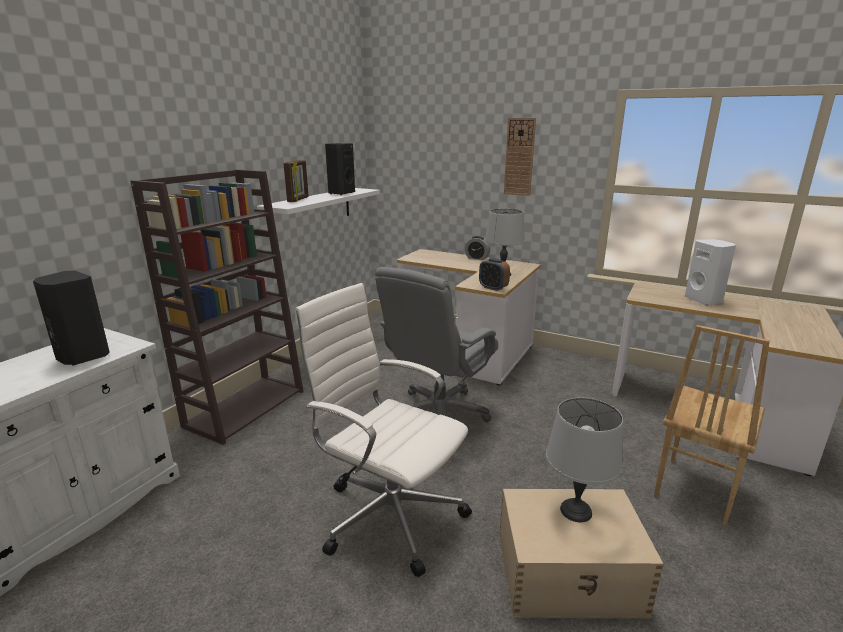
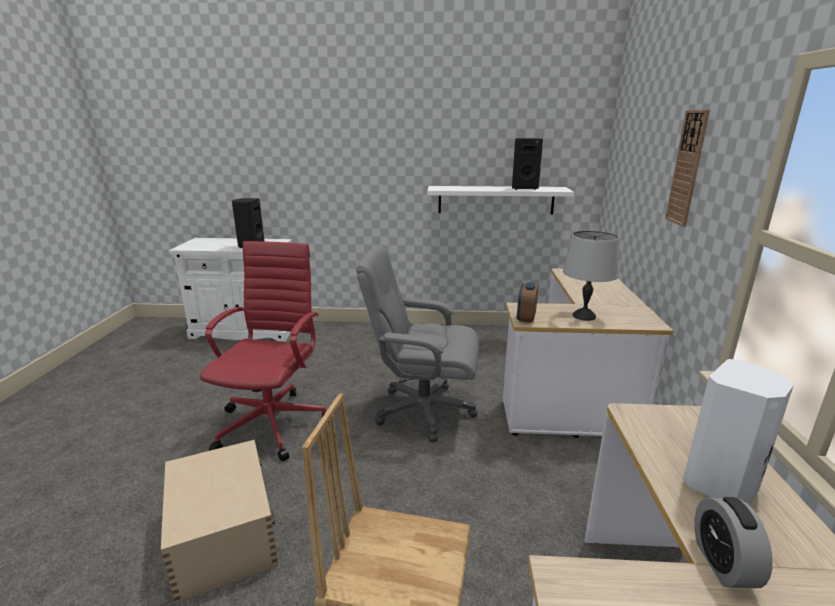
camera: 65 degrees right, 0 degrees up
(246, 407) = (367, 332): brown bookcase -> none
(298, 200) = (469, 187): picture frame -> none
(389, 514) = (274, 423): white office chair -> red office chair
(477, 258) = (625, 296): alarm clock -> alarm clock (722, 564)
(576, 510) = (230, 485): grey table lamp -> none

